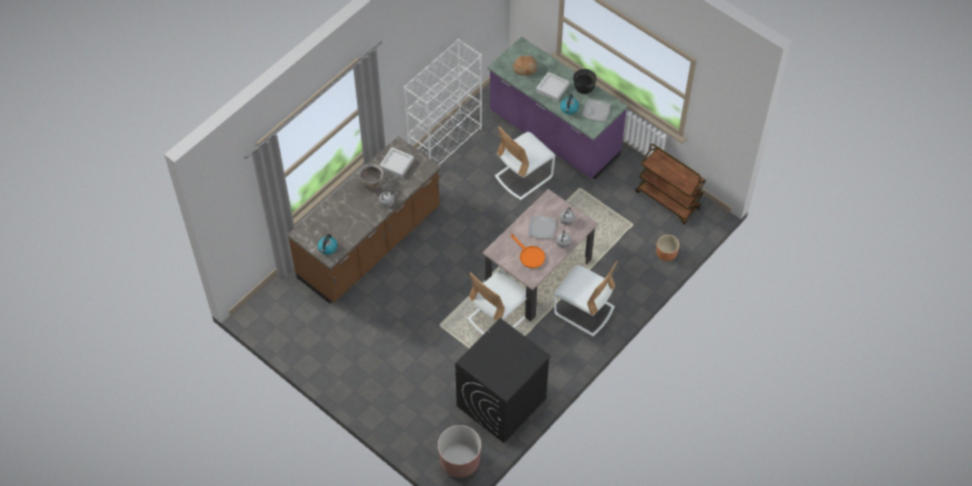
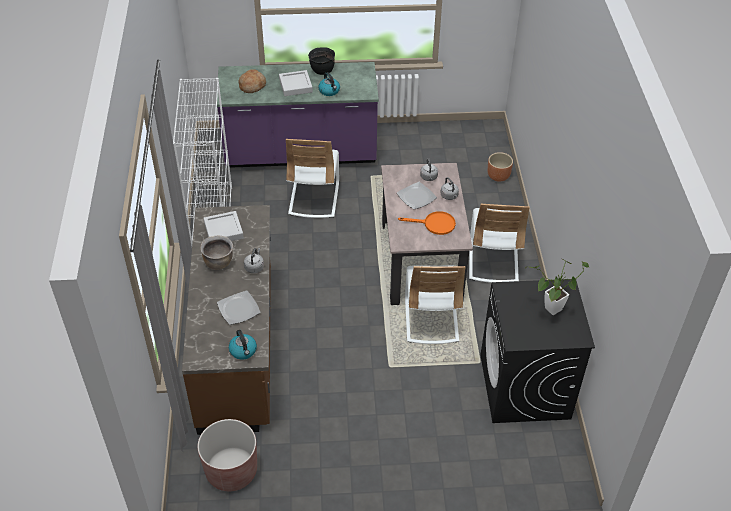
camera: 45 degrees left, 10 degrees down
(460, 461) = (557, 469): brown planter -> brown planter (231, 471)
(509, 361) = (550, 311): none -> potted plant
(584, 310) = (493, 261): white chair -> white chair turned 105 degrees clockwise
(596, 111) = (354, 79): plate -> plate (238, 309)
(668, 200) = (450, 139): brown cart -> none

